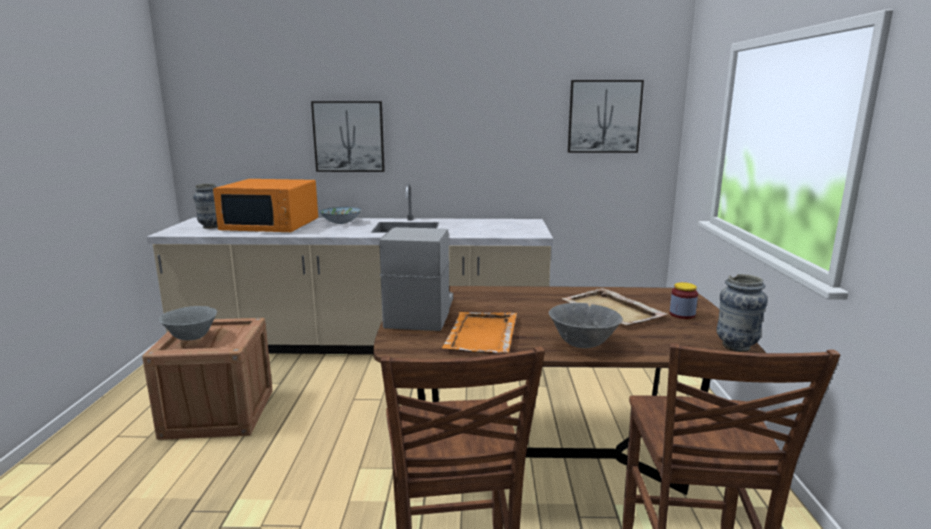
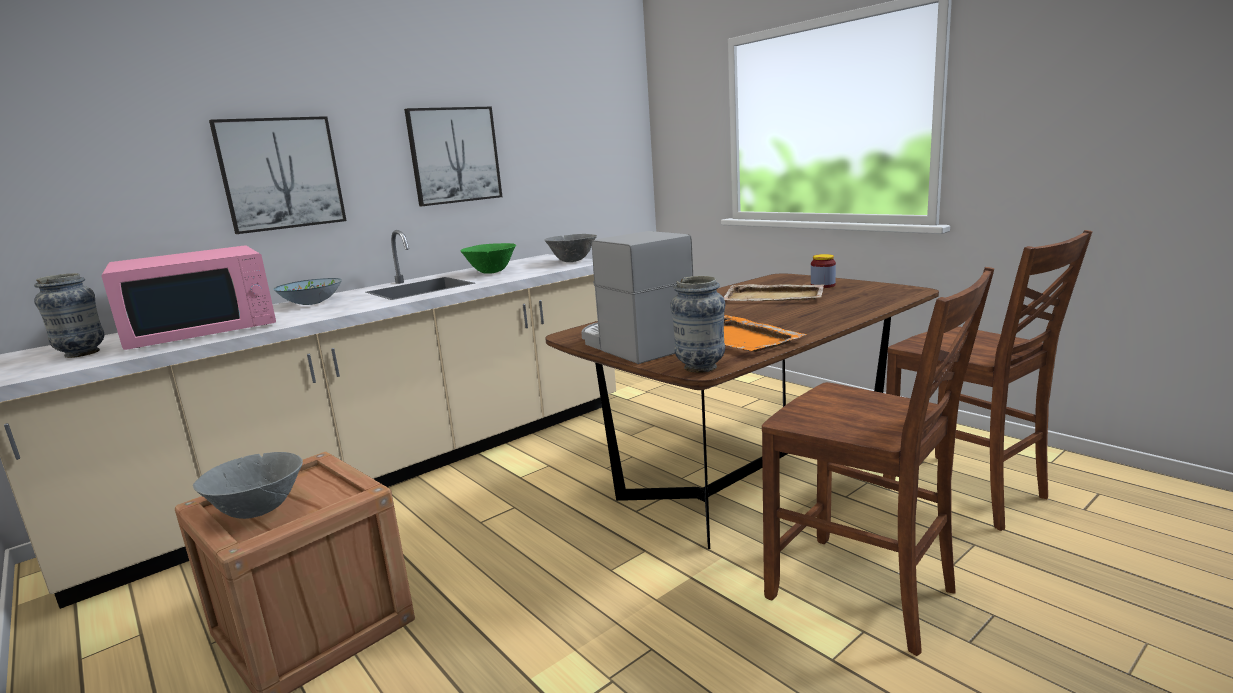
camera: 40 degrees left, 0 degrees up
(271, 225) = (202, 328): orange microwave -> pink microwave
(466, 226) = (492, 272): none -> green bowl
(582, 345) = (824, 318): grey bowl -> grey bowl (572, 261)
(604, 116) = (585, 127): picture -> picture (454, 155)
(736, 346) = (904, 289): vase -> vase (700, 367)

